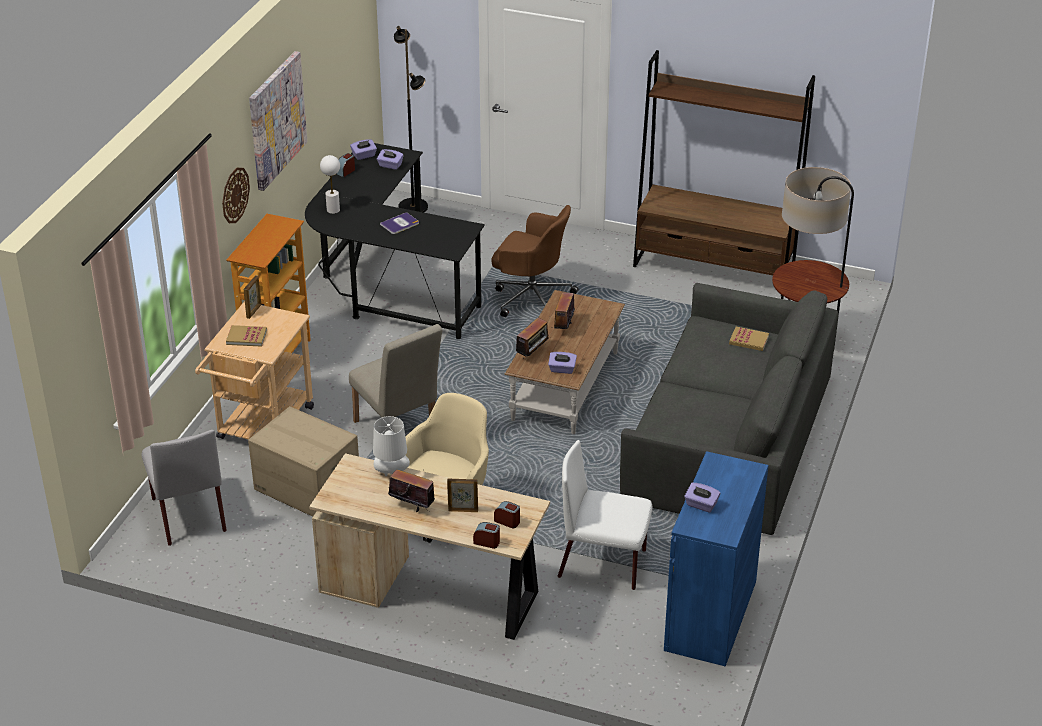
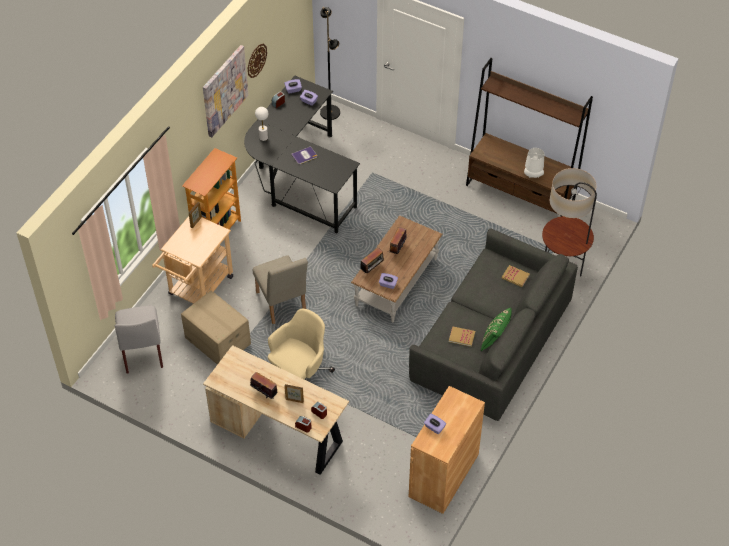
camera: 10 degrees right, 15 degrees up
(235, 195) = (190, 146): wall clock -> wall clock (256, 60)
(246, 337) = (187, 243): book -> book (461, 337)
(391, 473) = (257, 365): white table lamp -> white table lamp (532, 176)
(531, 297) = (391, 203): brown office chair -> none
(604, 564) = (387, 426): white chair -> none
(710, 615) = (443, 475): blue cabinet -> brown cabinet
(744, 416) = (495, 340): none -> green pillow

